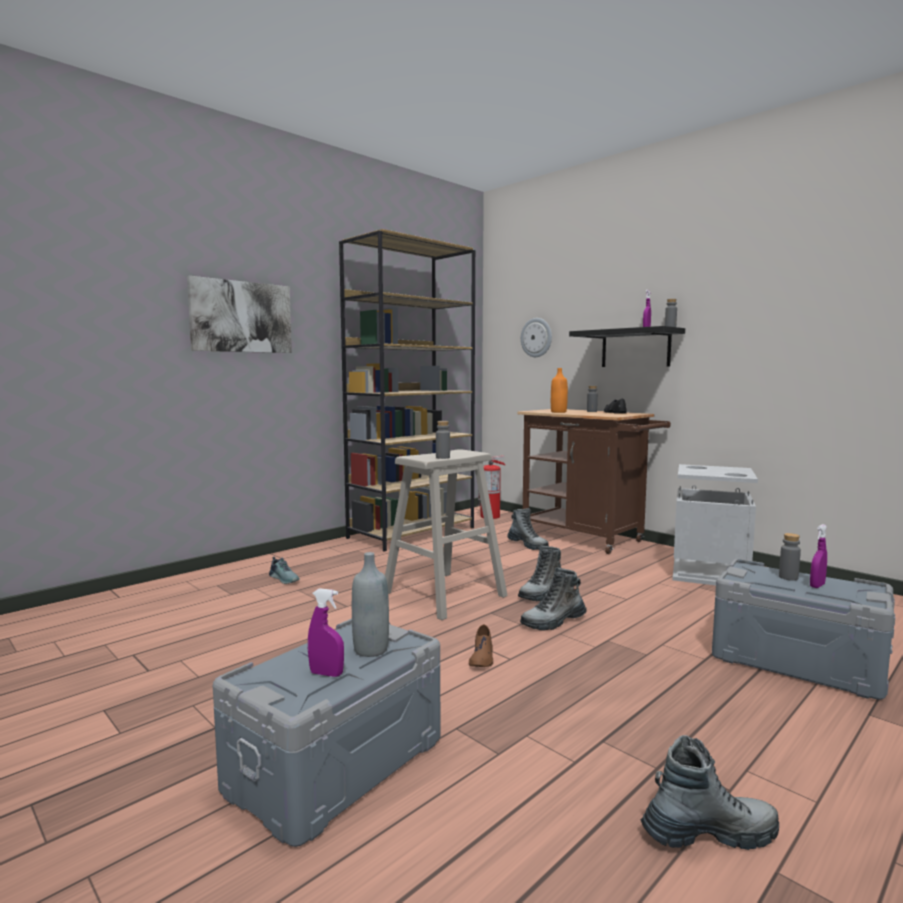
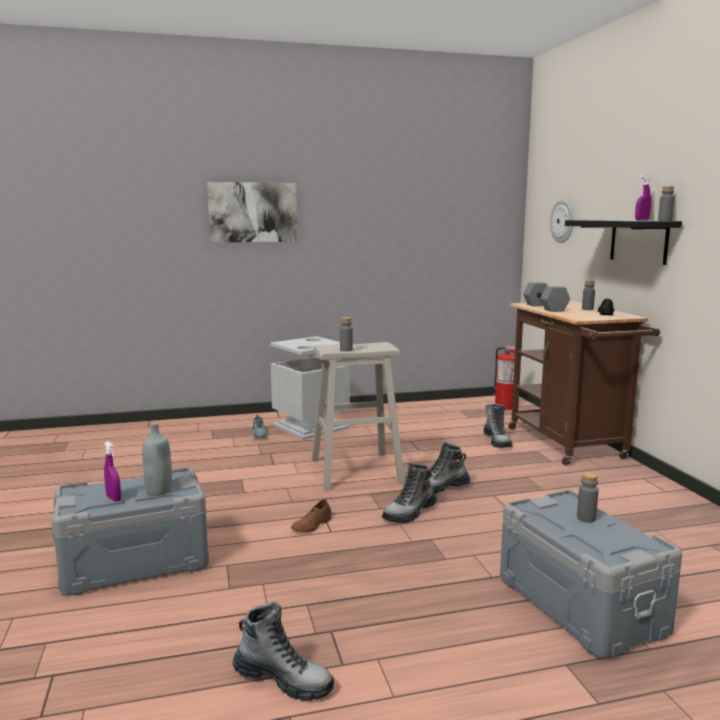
camera: 30 degrees right, 5 degrees up
(412, 532) = (409, 411): brown bookcase -> none
(553, 621) = (410, 513): boot -> boot turned 45 degrees counterclockwise
(558, 412) = (546, 308): orange bottle -> grey dumbbell
(708, 573) = (644, 506): grey trash can -> grey trash can (311, 426)
(817, 585) = (598, 532): purple spray bottle -> none

